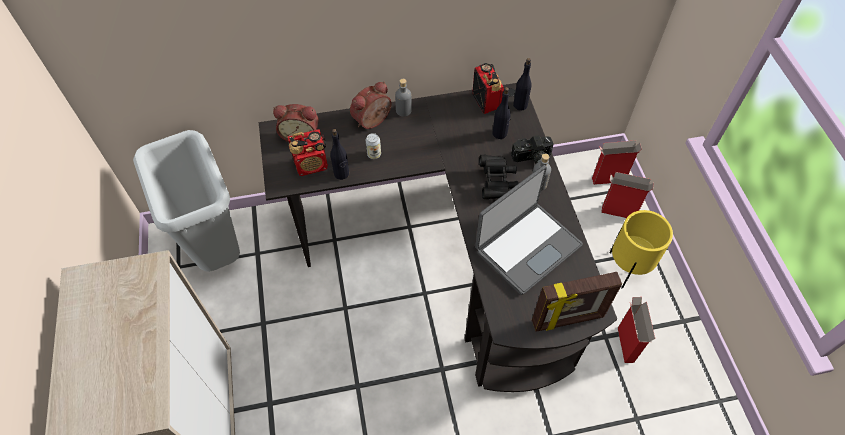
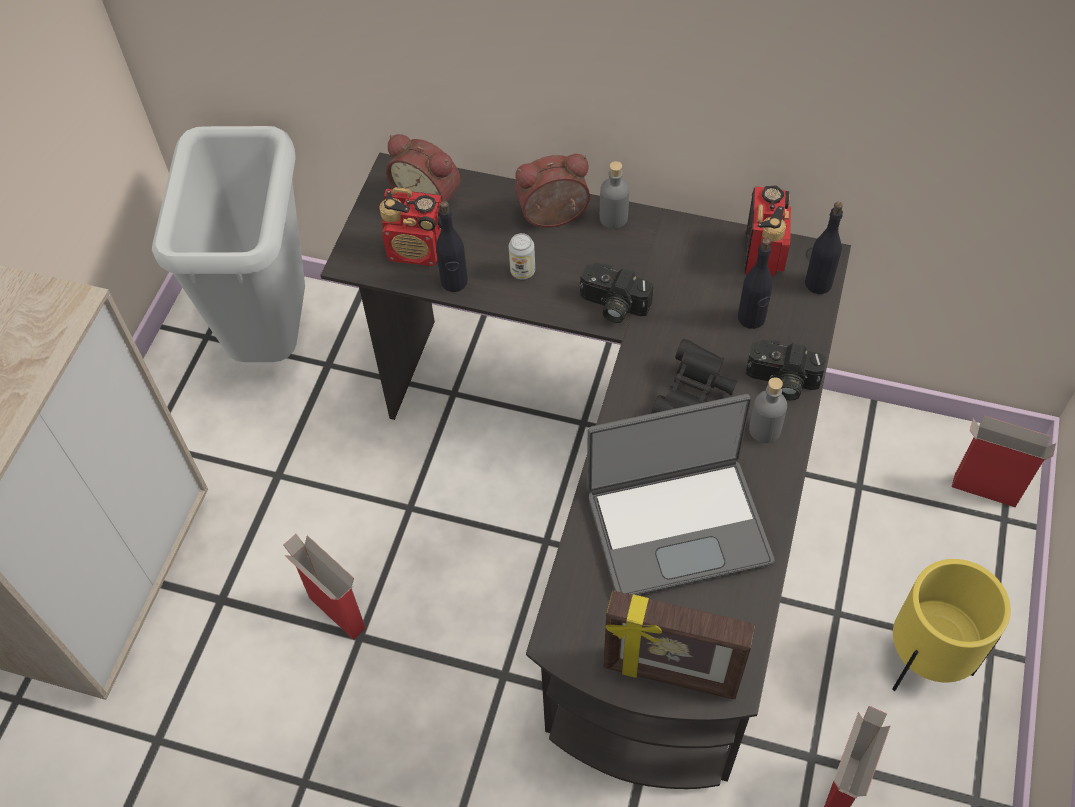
camera: 30 degrees right, 0 degrees up
(430, 154) = (612, 306): none -> camera
(617, 212) = (966, 555): cardboard box -> cardboard box (336, 612)

